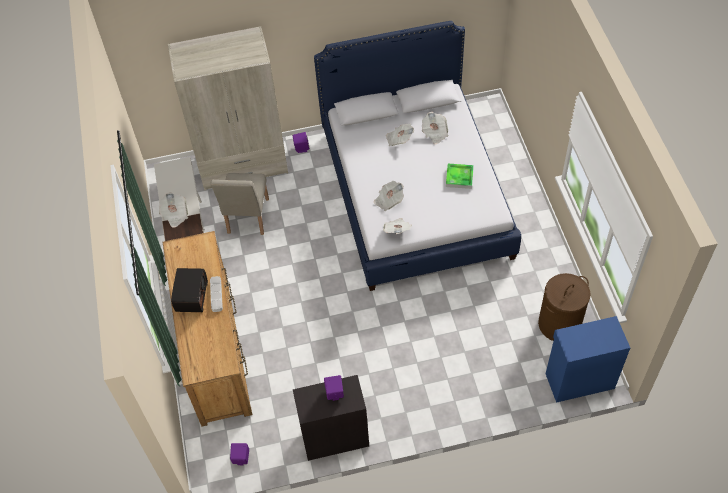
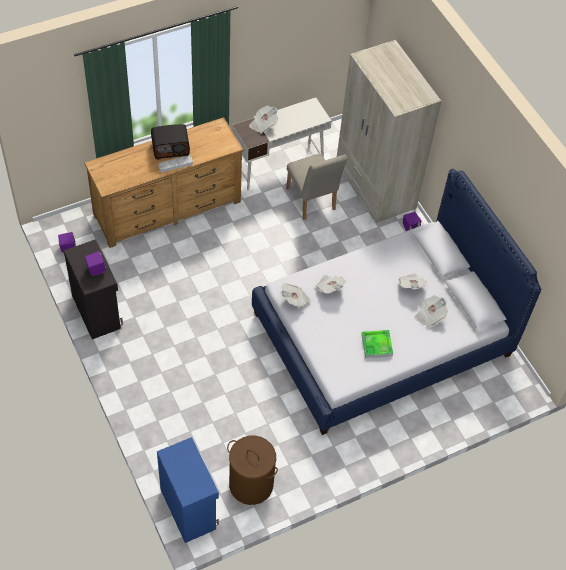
camera: 70 degrees right, 0 degrees up
(247, 219) = (312, 202): beige chair -> beige chair turned 105 degrees counterclockwise

